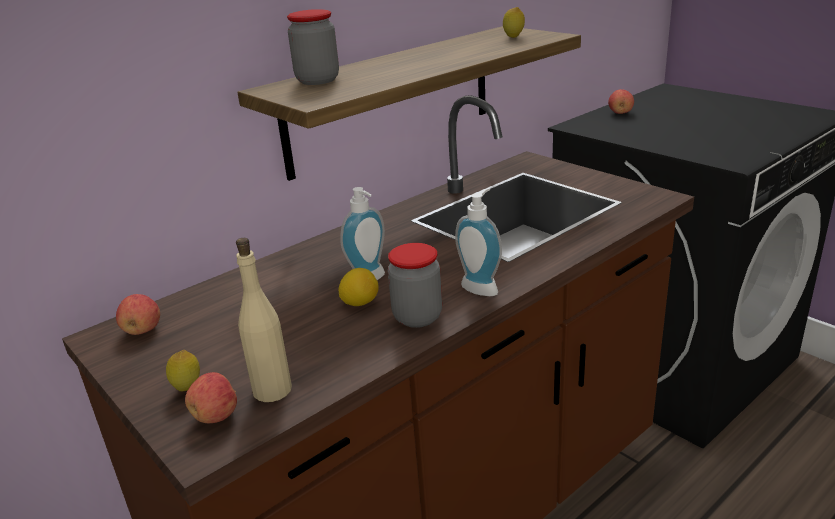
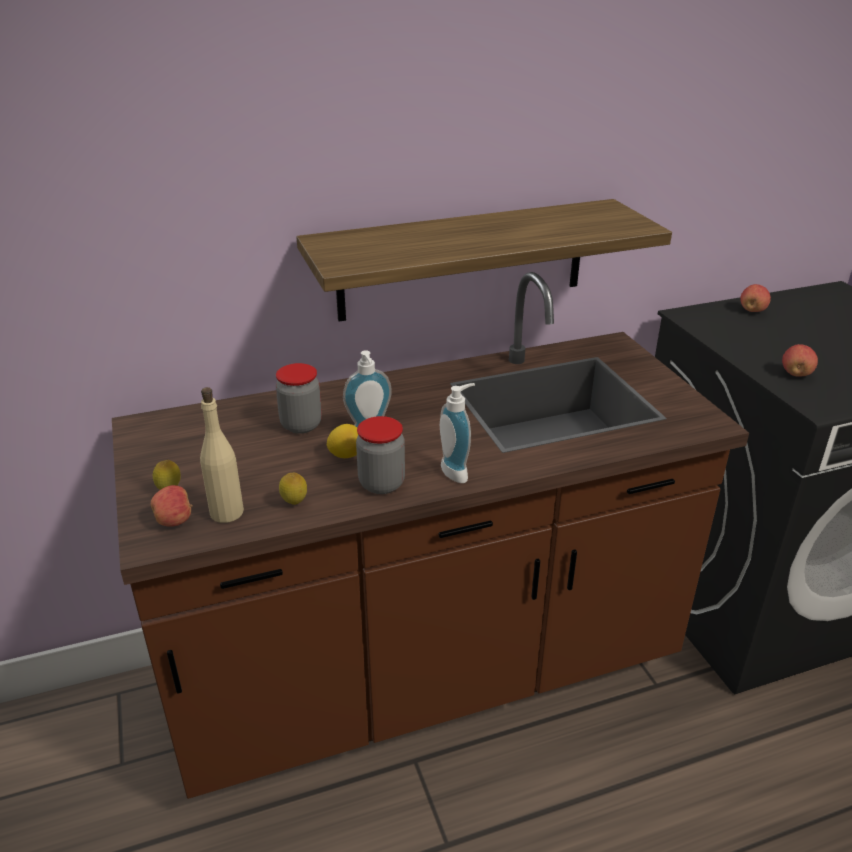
camera: 20 degrees right, 5 degrees up
(142, 330) = (169, 429): apple -> apple (796, 374)
(317, 80) = (369, 238): jar -> jar (301, 425)
(513, 38) = (600, 221): lemon -> lemon (294, 504)

